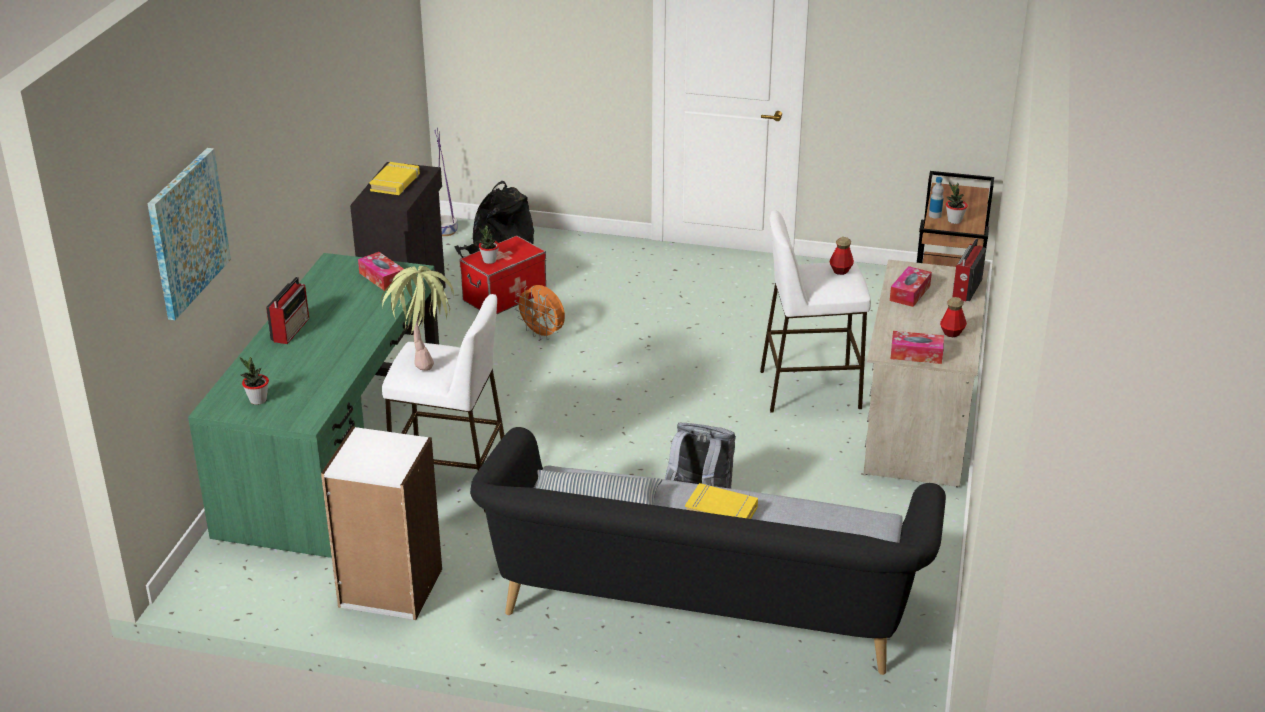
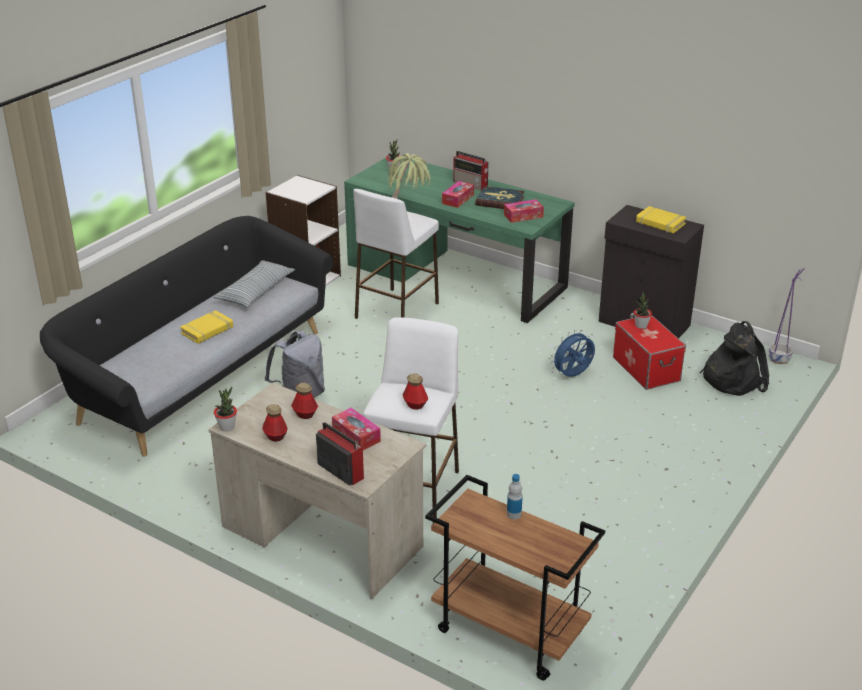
camera: 110 degrees right, 0 degrees up
(187, 232) = (431, 65): picture -> none
(341, 300) = (500, 201): none -> book
(542, 334) = (573, 376): orange fan -> blue fan
(903, 326) = (305, 414): none -> bottle
(916, 354) = (259, 407): tissue box -> tissue box (458, 199)
(954, 221) = (494, 524): potted plant -> potted plant (227, 427)

